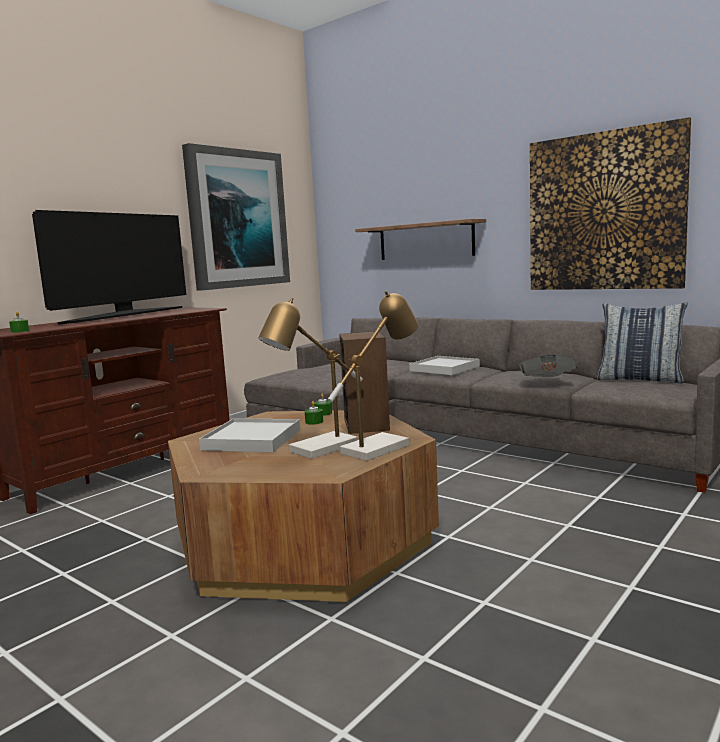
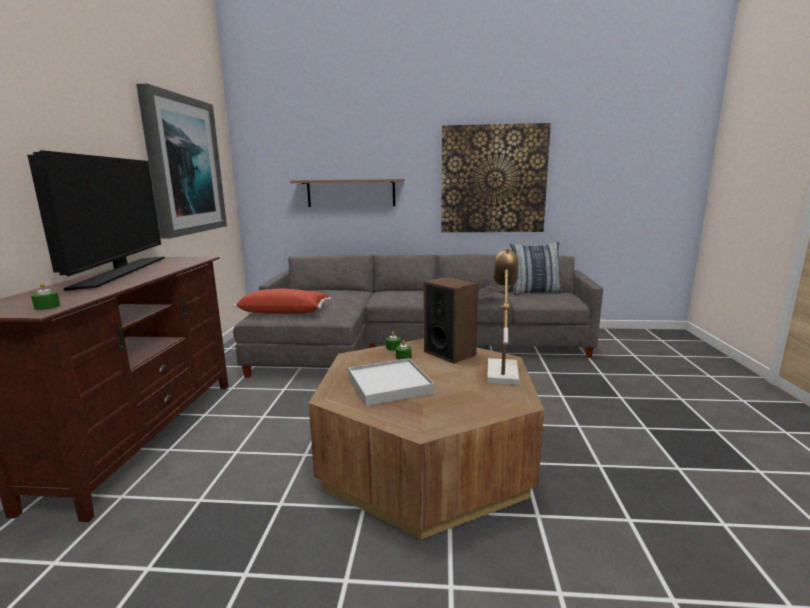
camera: 35 degrees left, 5 degrees up
(298, 374) = (284, 312): none -> red pillow
(317, 450) = (464, 383): table lamp -> none
(445, 368) = (400, 294): white tray -> none

